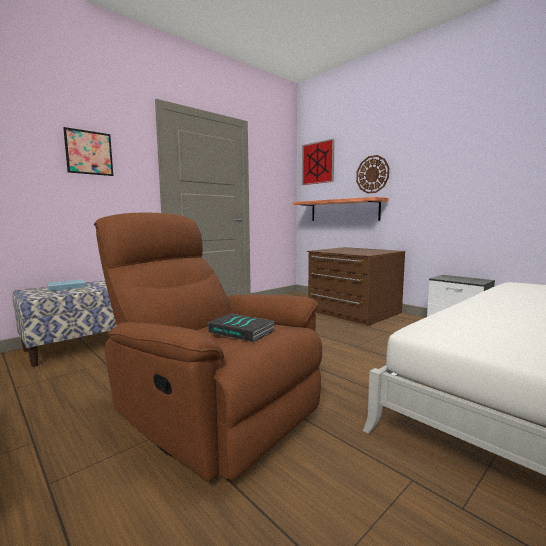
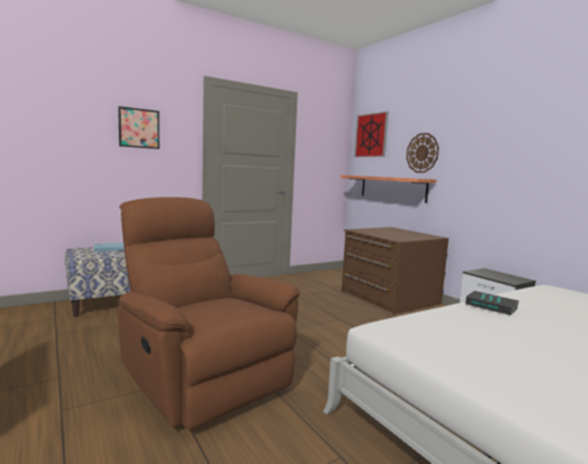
camera: 10 degrees right, 0 degrees up
(242, 331) = (223, 310): book -> book (492, 306)

